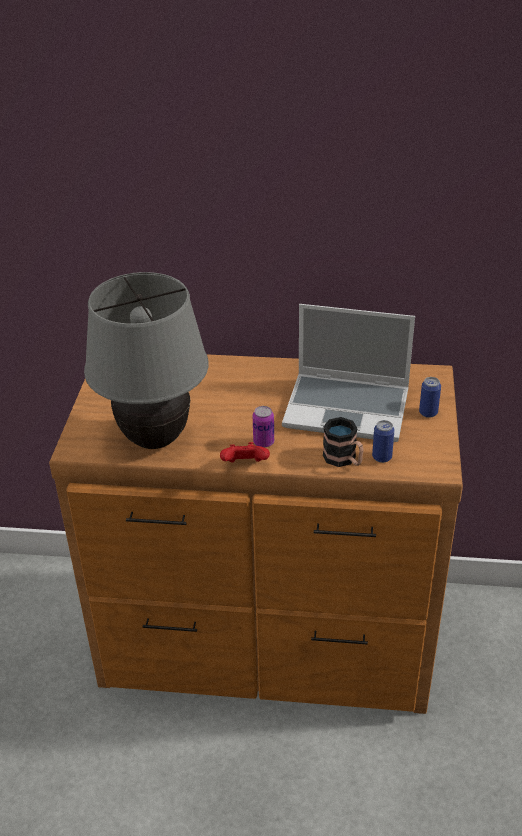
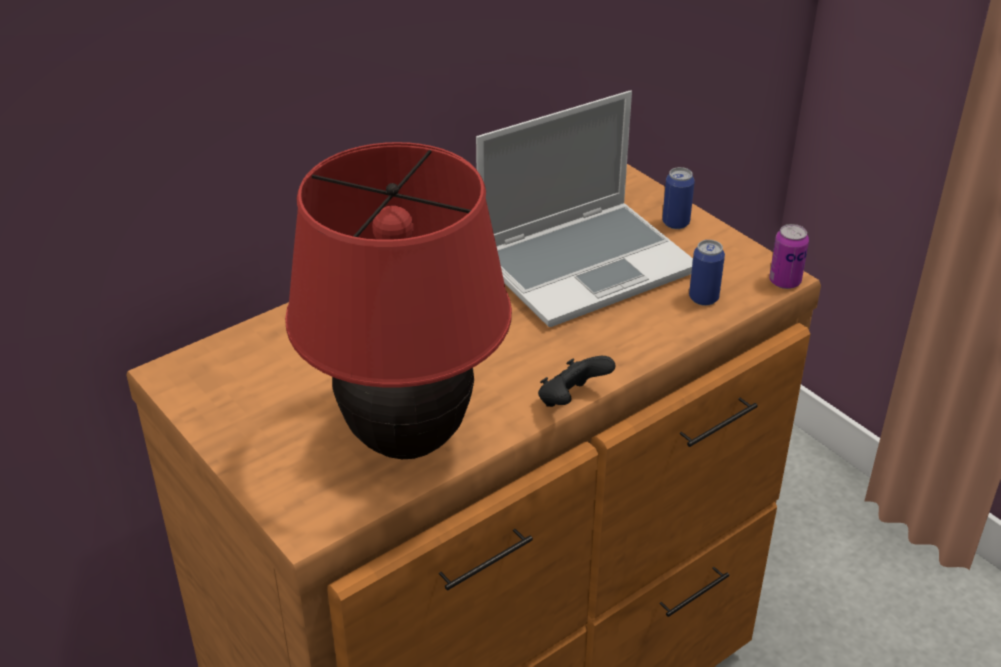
camera: 45 degrees left, 0 degrees up
(155, 439) = (408, 440): grey table lamp -> red table lamp
(245, 465) = (571, 400): red game controller -> black game controller
(263, 442) = (551, 359): can -> can (784, 281)
(344, 459) = (670, 325): mug -> none

